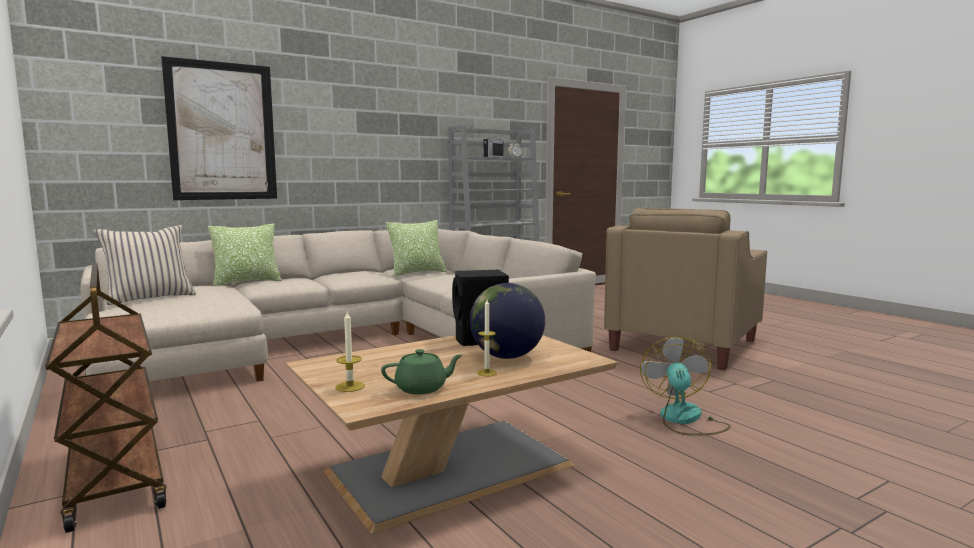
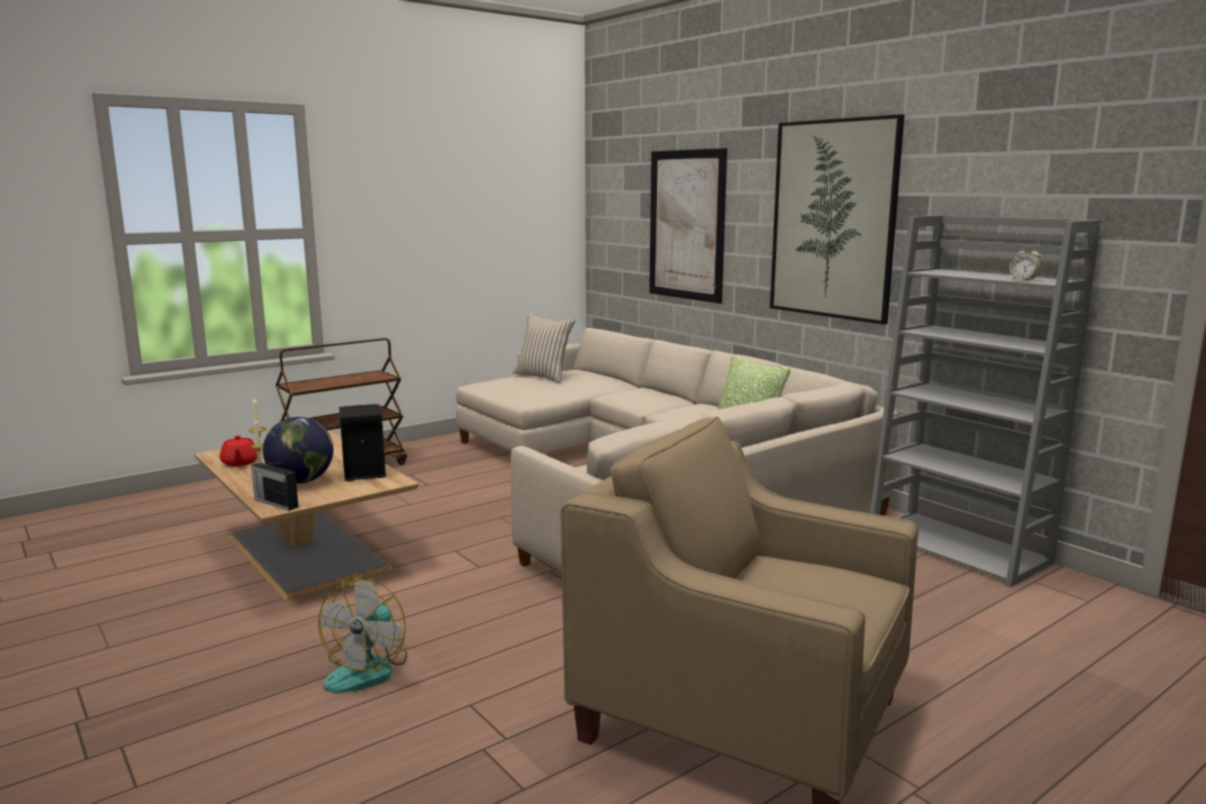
camera: 85 degrees right, 5 degrees up
(247, 282) = (640, 387): pillow -> none
(377, 128) = (833, 219): none -> picture
(422, 388) = (239, 463): green teapot -> red teapot
(493, 157) = (979, 276): radio -> radio (275, 503)
(684, 420) = (368, 669): fan -> fan turned 105 degrees clockwise

